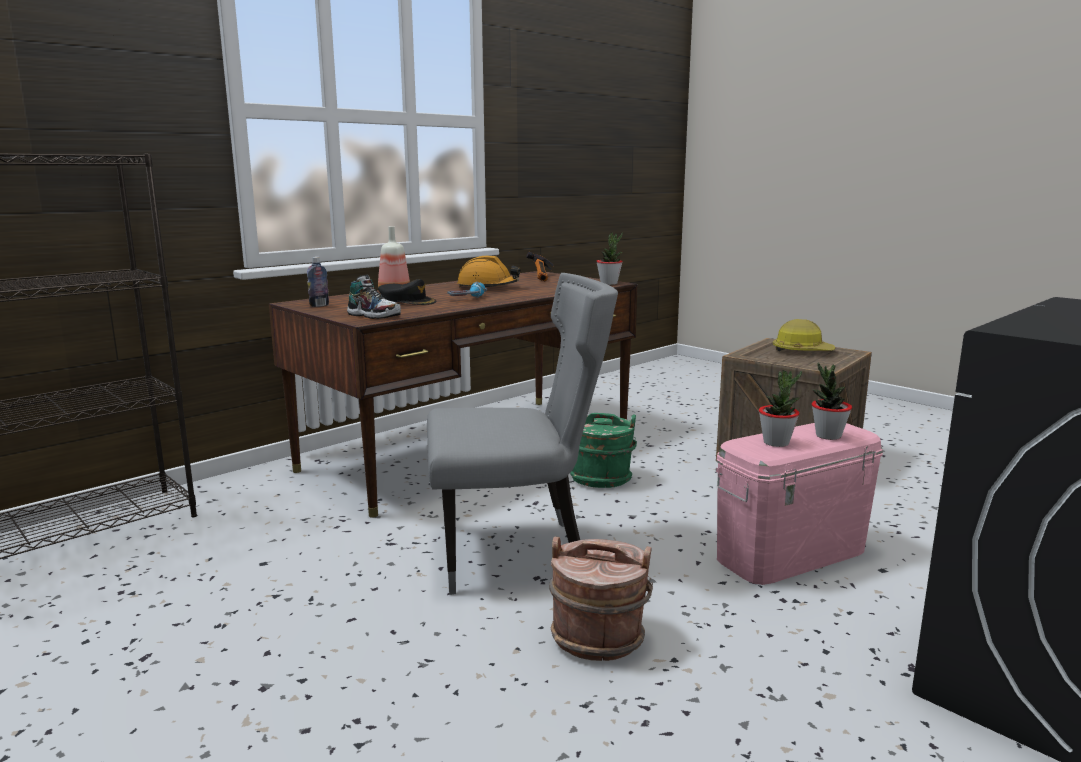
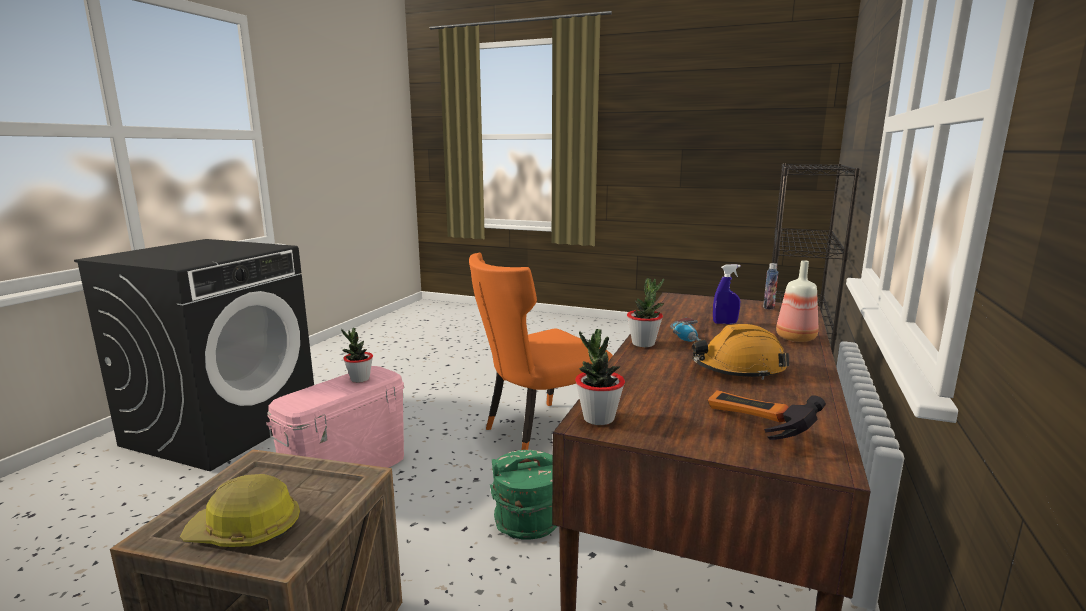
camera: 155 degrees right, 0 degrees up
(374, 316) = (686, 302): shoe -> none
(407, 301) = (725, 323): black cap -> blue spray bottle
(517, 551) = (537, 432): grey chair -> orange chair
(598, 637) = (462, 403): brown bucket -> none
(828, 436) = (315, 392): potted plant -> potted plant (643, 344)

